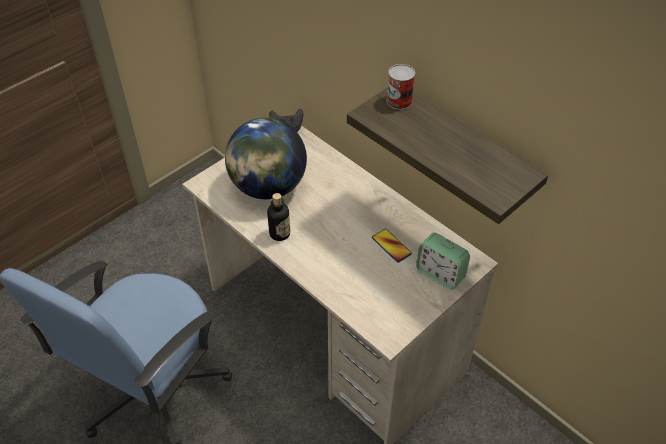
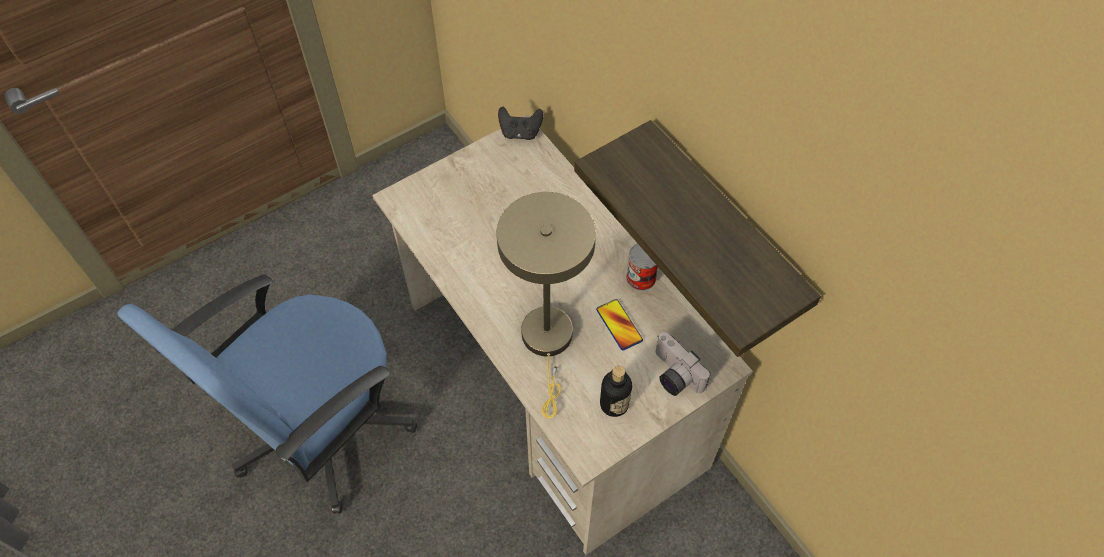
camera: 10 degrees right, 10 degrees up
(268, 187) = (479, 215): globe -> none
(279, 233) = (481, 285): bottle -> bottle (614, 404)
(340, 265) = (548, 343): none -> beige table lamp
(399, 101) = (648, 151): can -> can (641, 277)
(440, 274) = (673, 375): alarm clock -> camera

